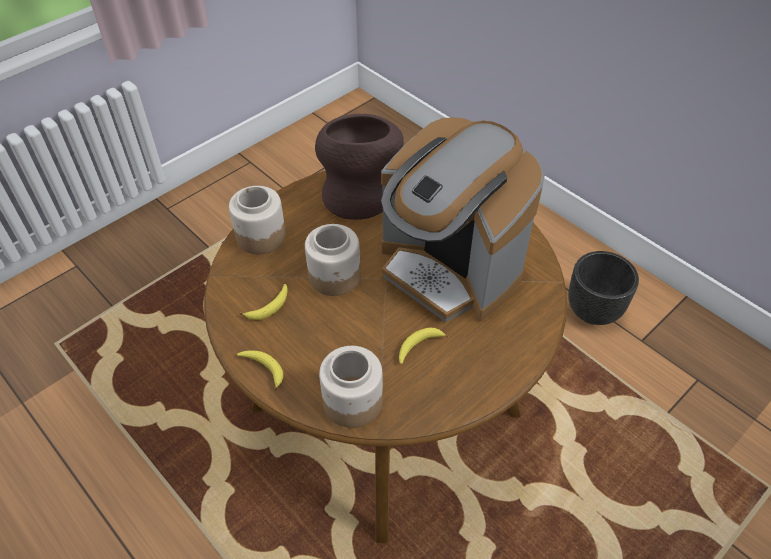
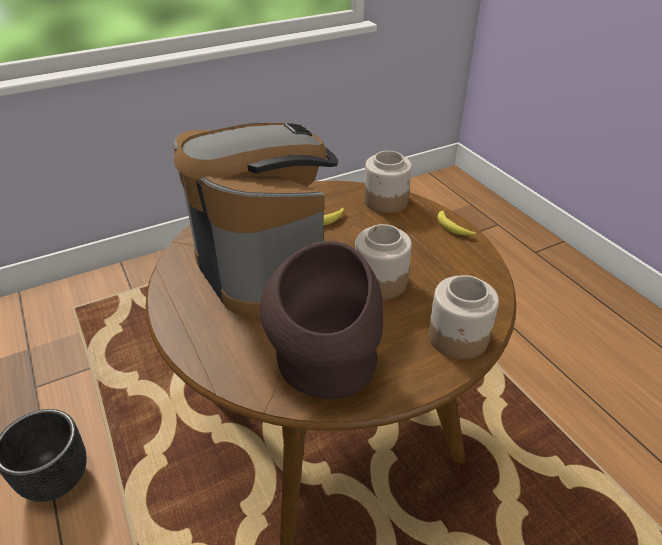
camera: 165 degrees left, 10 degrees down
(269, 307) = (448, 268): banana -> none

